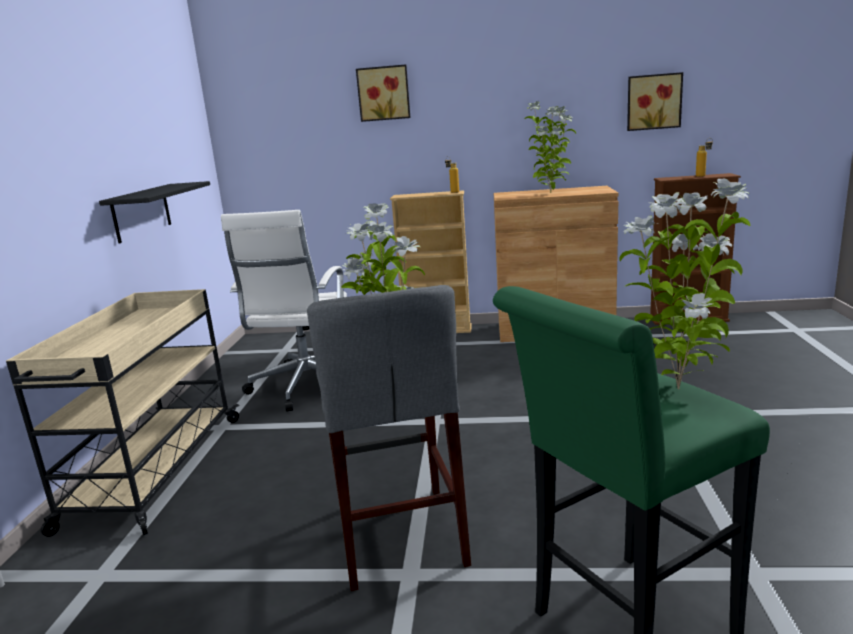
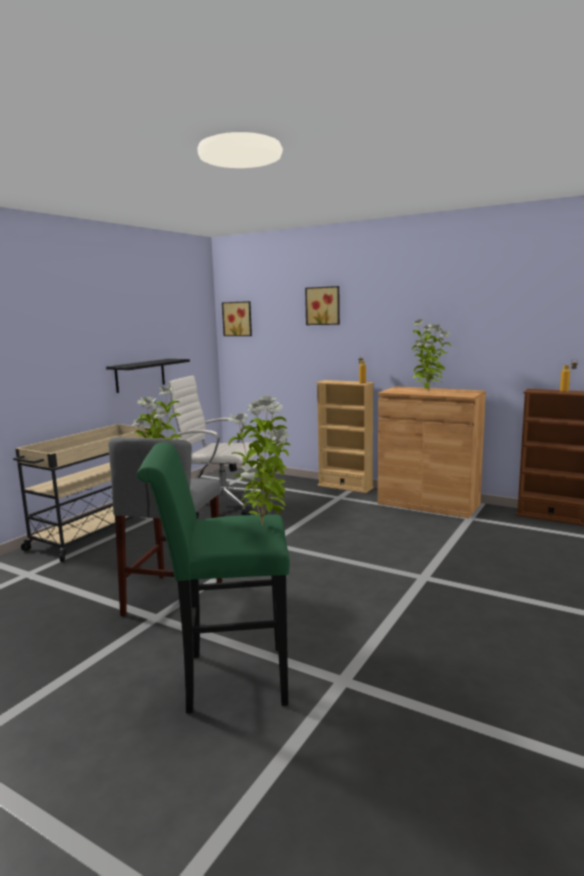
camera: 25 degrees right, 5 degrees down
(305, 387) = (221, 505): white office chair -> white office chair turned 75 degrees clockwise
(653, 102) = (529, 324): picture -> picture (238, 319)

